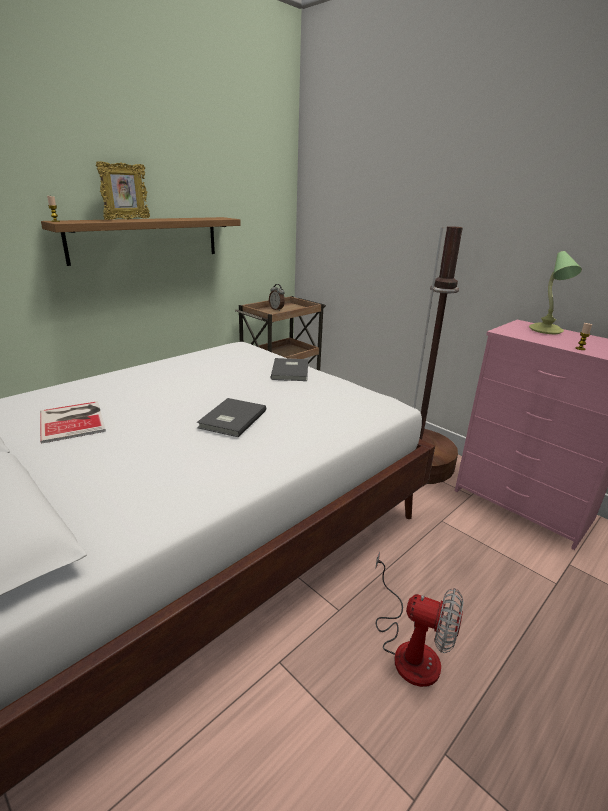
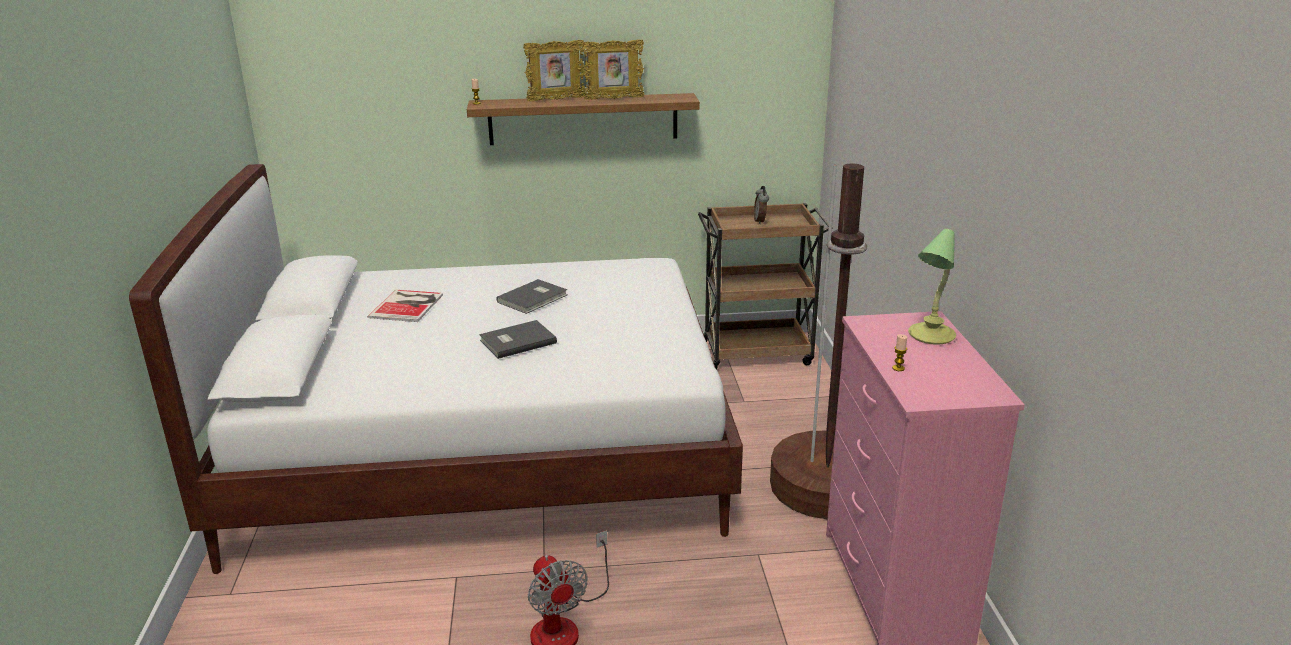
camera: 40 degrees right, 0 degrees up
(174, 218) = (614, 99): none -> picture frame
(291, 371) = (655, 309): grey book -> grey book (534, 298)

